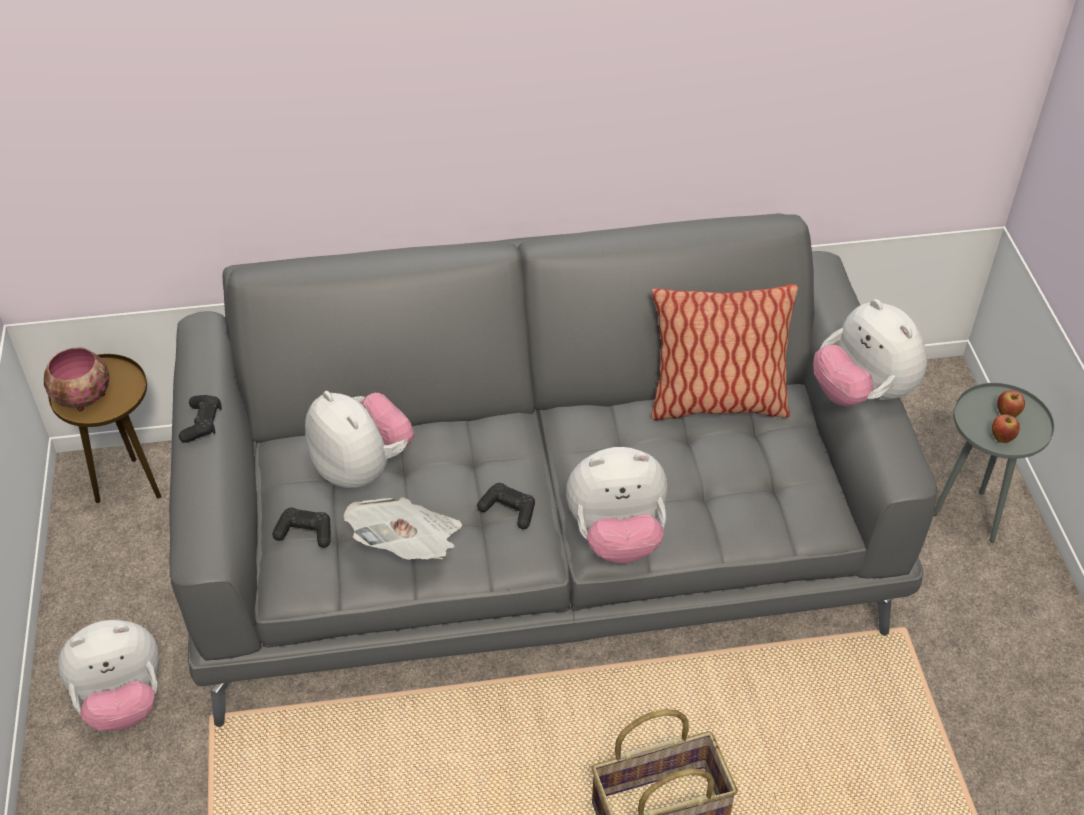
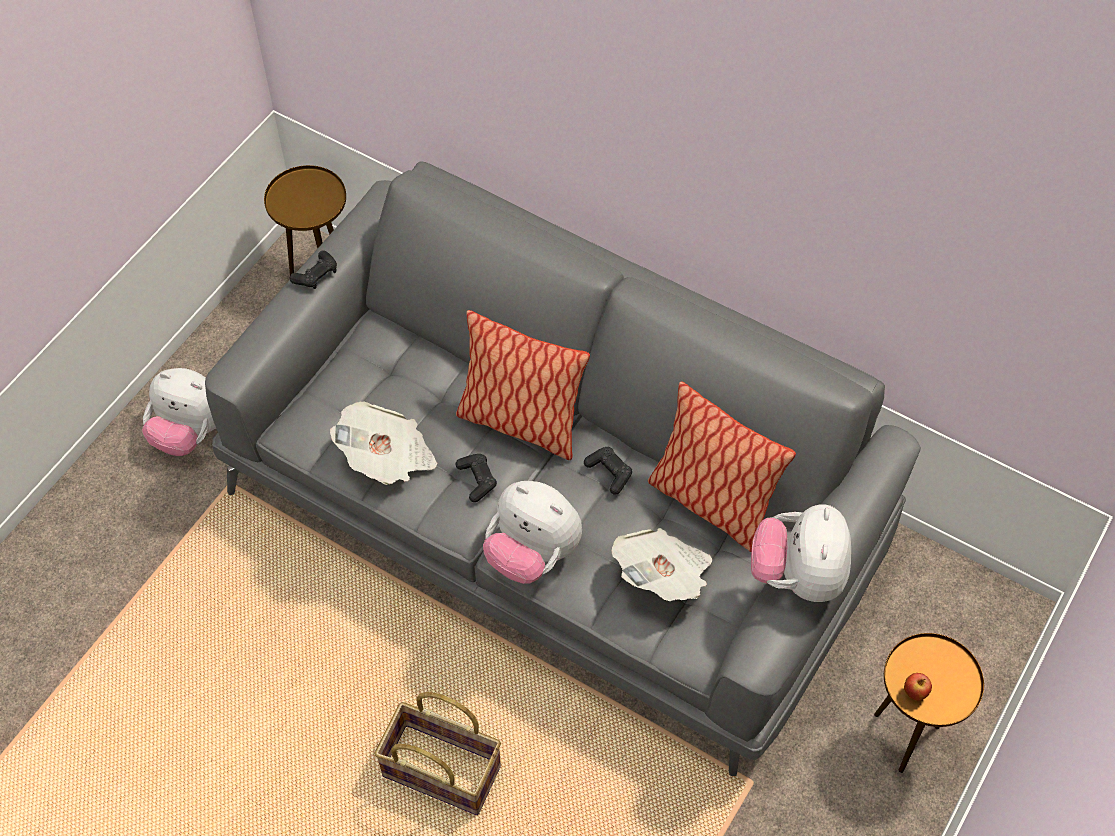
camera: 40 degrees right, 10 degrees up
(83, 398) = (291, 198): bowl -> none
(305, 532) = (332, 400): black game controller -> black game controller (609, 472)
(362, 467) = (414, 377): plush toy -> none
(496, 444) = (520, 422): none -> pillow
(741, 479) = (663, 576): none -> newspaper
(969, 515) = (904, 737): grey side table -> brown side table
(1007, 414) = (944, 677): apple -> none

